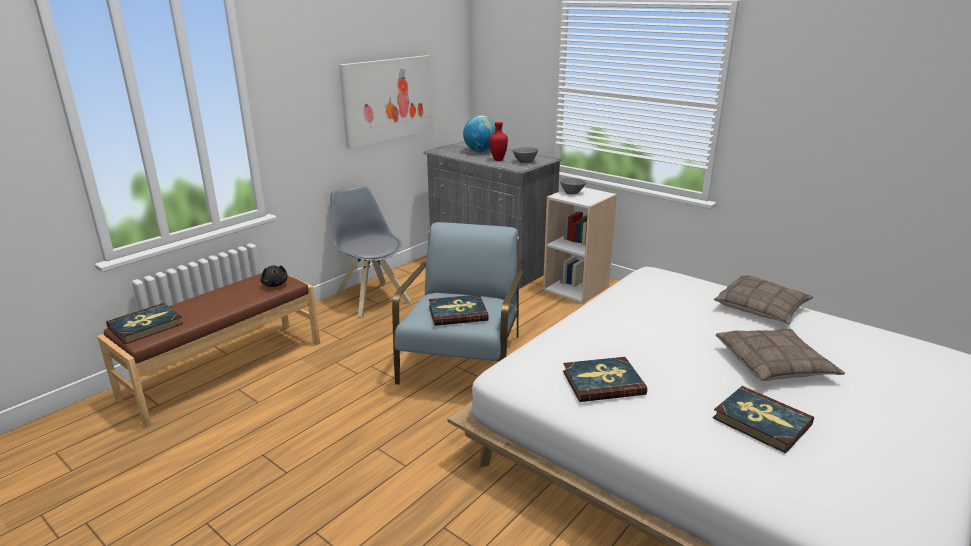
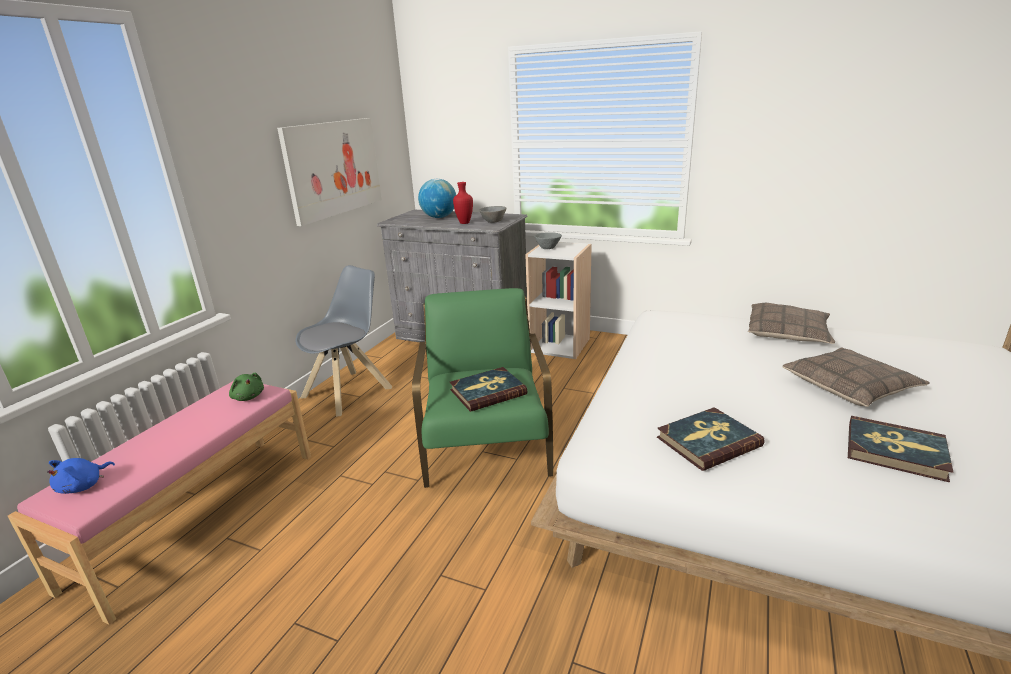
camera: 15 degrees left, 0 degrees up
(146, 326) = (83, 486): book -> blue plush toy
(224, 369) = (198, 515): brown bench -> pink bench
(275, 284) = (248, 397): black plush toy -> green plush toy
(371, 297) = (349, 391): grey chair -> grey chair turned 90 degrees clockwise
(463, 361) = (487, 444): blue armchair -> green armchair

